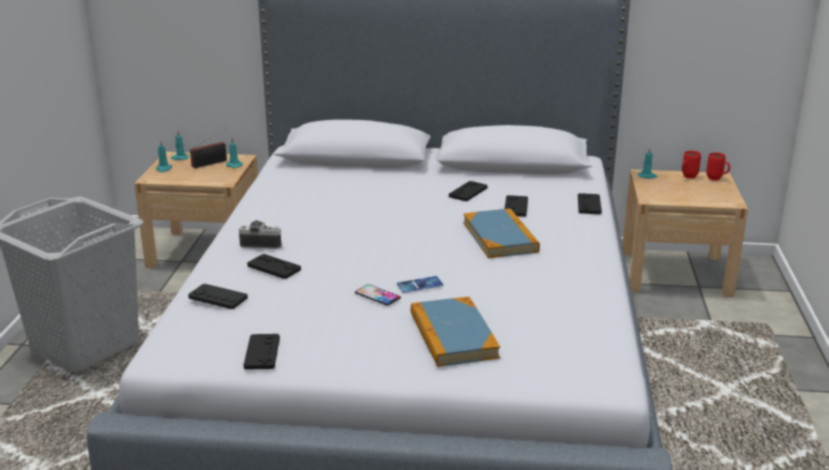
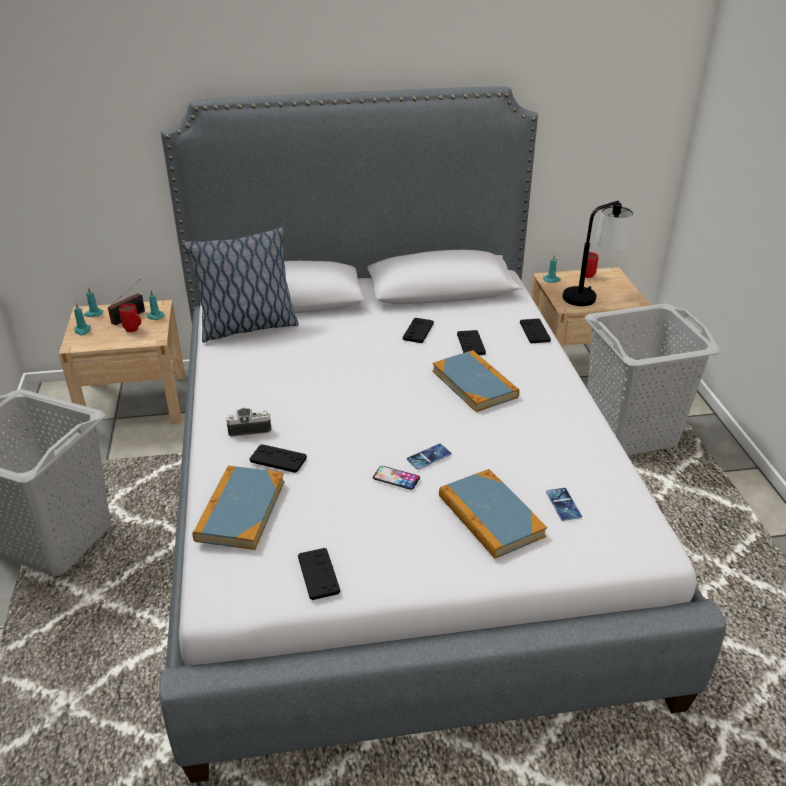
camera: 15 degrees left, 10 degrees up
(218, 298) = (240, 510): black game controller -> book
(303, 173) = (247, 327): none -> pillow
(534, 337) = (563, 504): none -> phone
(684, 192) = (591, 294): none -> table lamp
(705, 341) = (631, 432): none -> grey laundry basket
(717, 179) = (612, 276): red mug -> red mug (134, 330)

